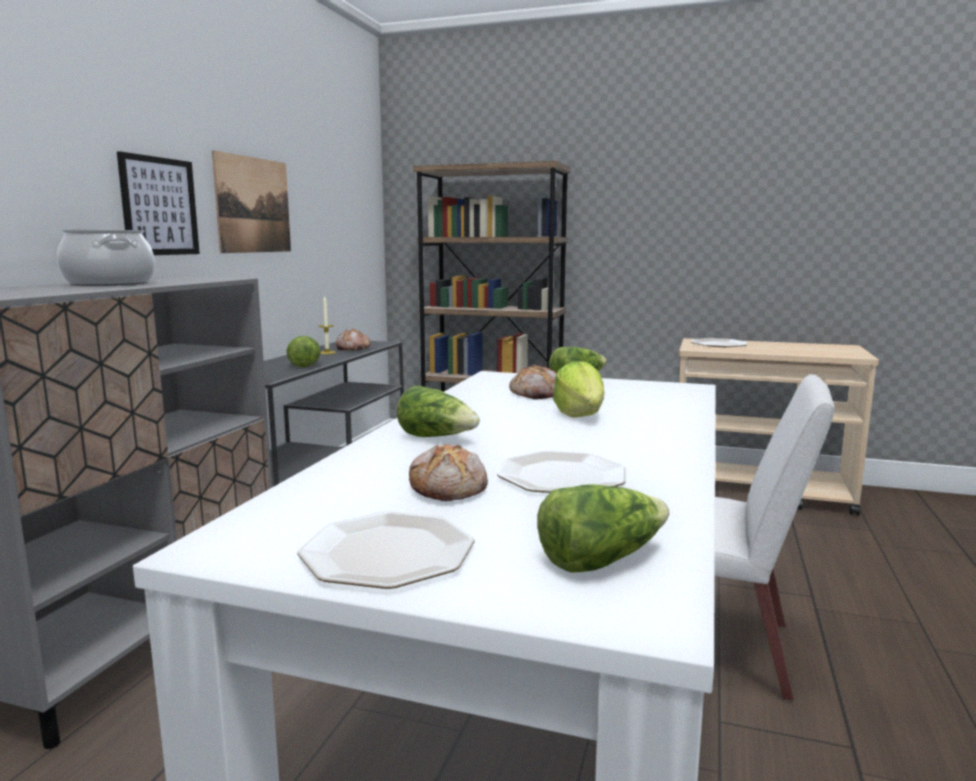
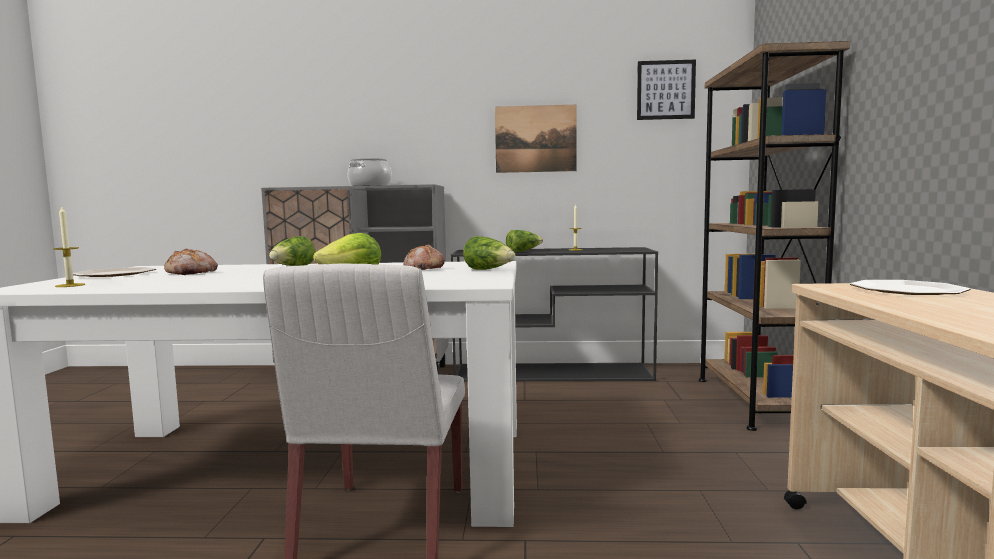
camera: 75 degrees right, 5 degrees down
(159, 206) = (446, 146): picture -> picture (665, 90)
(352, 349) = (601, 250): bread -> none
(562, 476) = (200, 279): plate -> none
(600, 559) = (70, 285): lettuce -> candle

